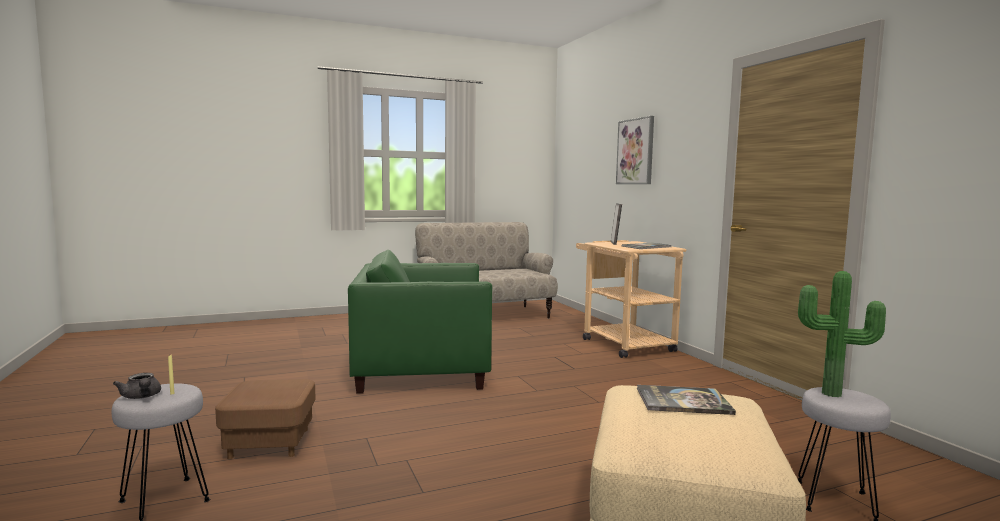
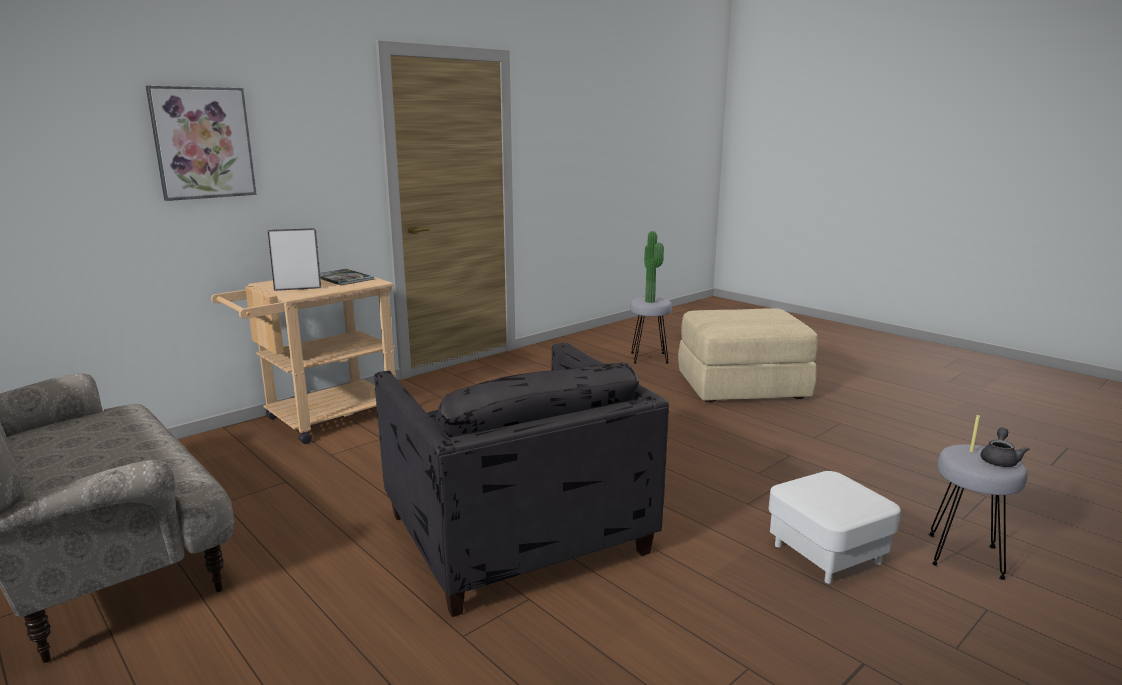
camera: 110 degrees left, 10 degrees up
(270, 443) = (826, 553): brown ottoman -> white ottoman
(421, 369) = (517, 533): green armchair -> grey armchair
(683, 401) = (725, 317): book -> none

